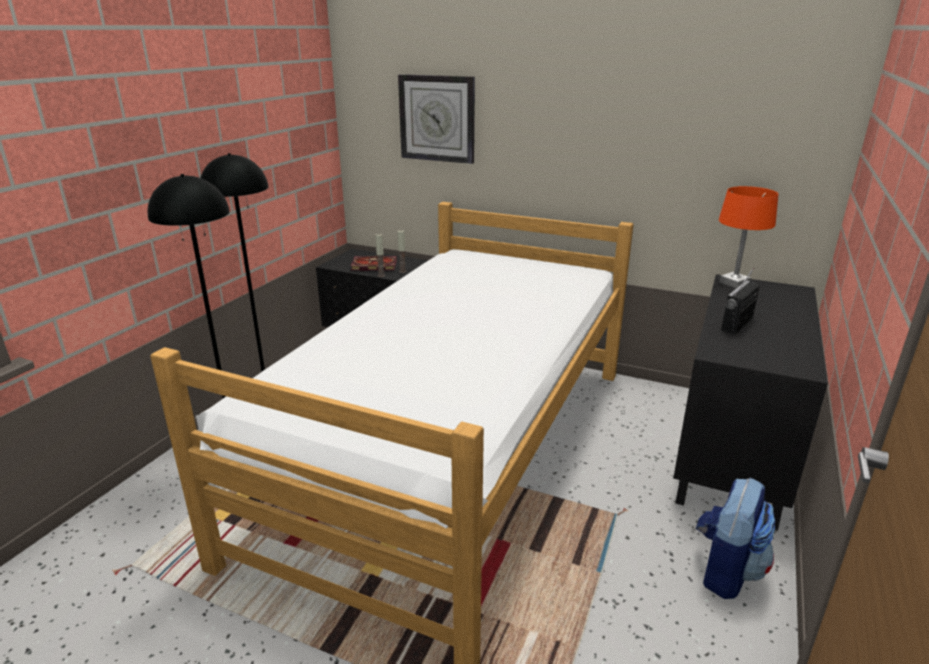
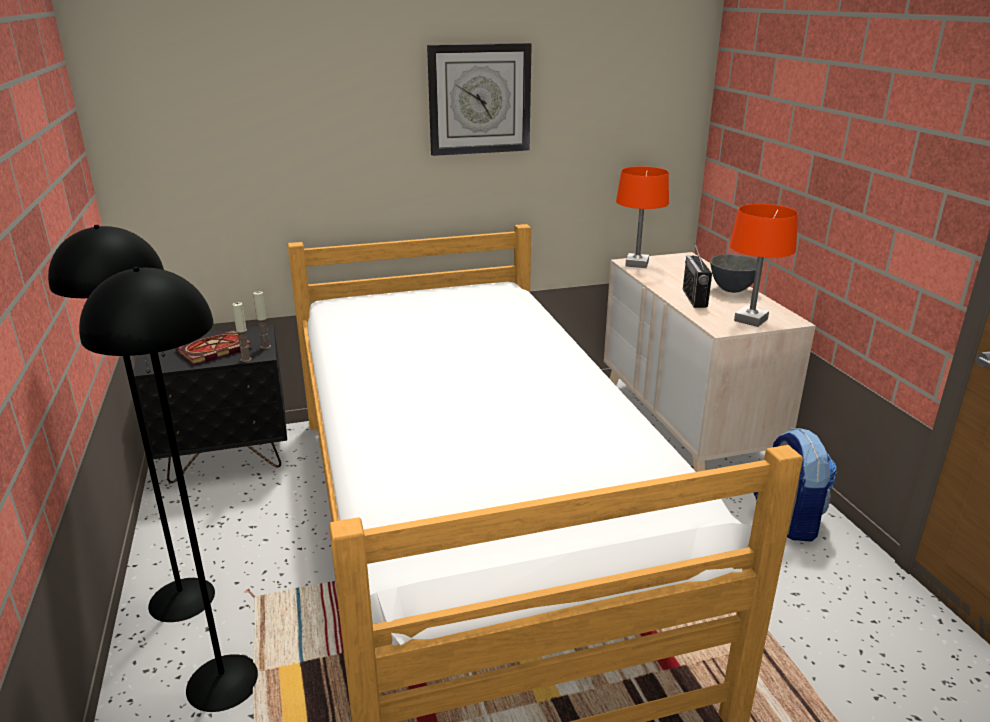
camera: 40 degrees left, 0 degrees up
(437, 118) = (264, 135): wall clock -> wall clock (479, 99)
(732, 453) = (685, 424): black dresser -> beige dresser
(760, 356) = (750, 320): none -> orange table lamp
(791, 328) = (731, 290): none -> grey bowl

